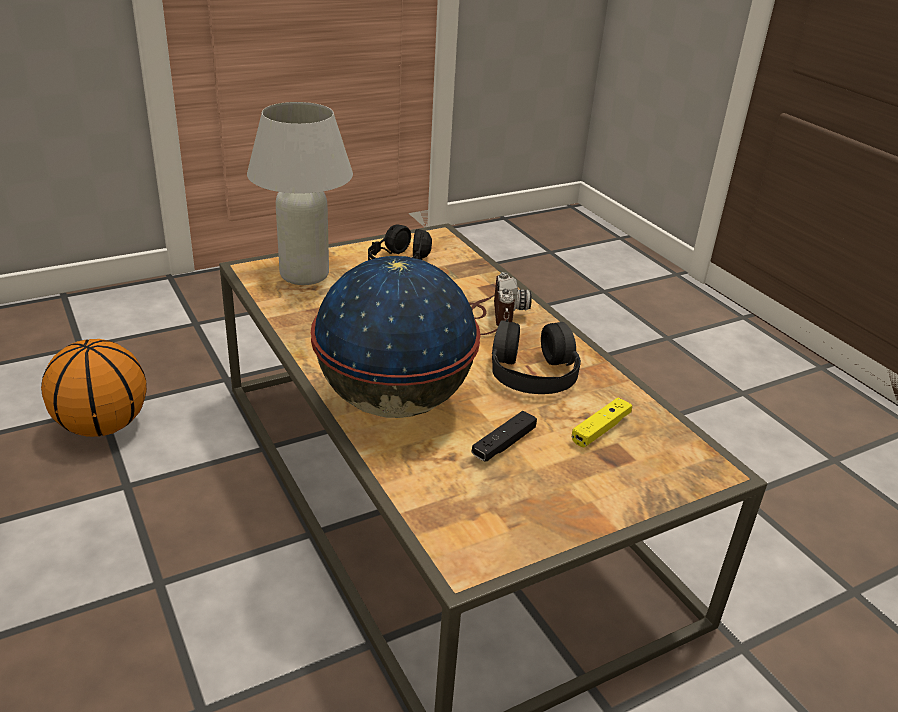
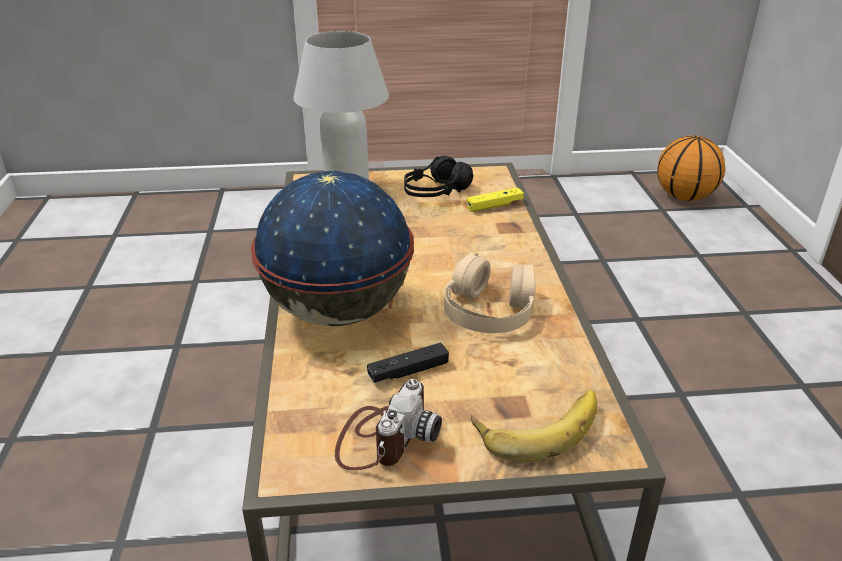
camera: 25 degrees right, 0 degrees up
(103, 425) = (188, 294): basketball -> basketball (684, 196)
(489, 316) = (486, 251): camera -> camera (383, 437)
(532, 372) = (489, 309): black headphones -> beige headphones
(600, 429) = (516, 378): yellow game controller -> yellow game controller (494, 205)
(646, 466) = (537, 425): none -> banana

